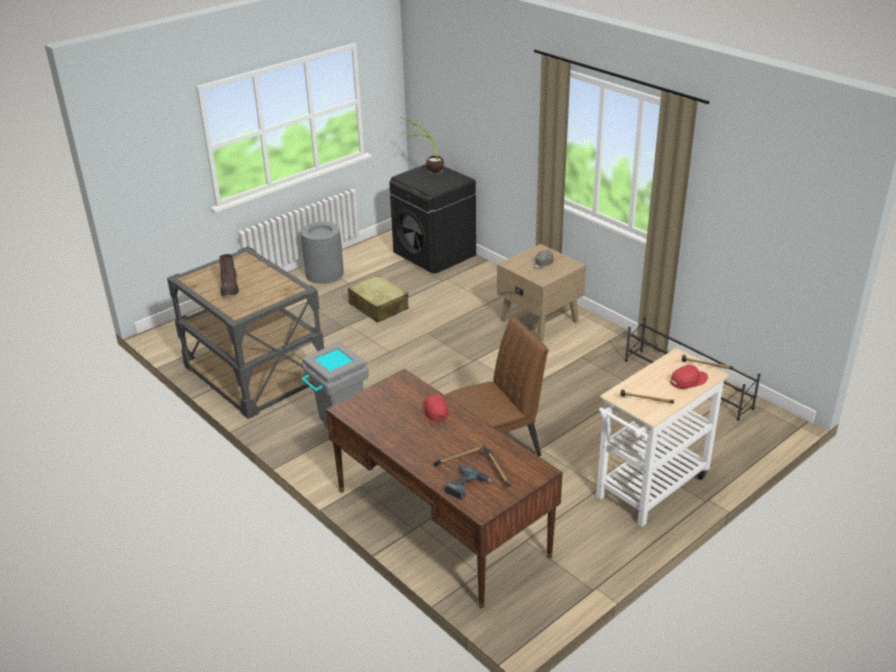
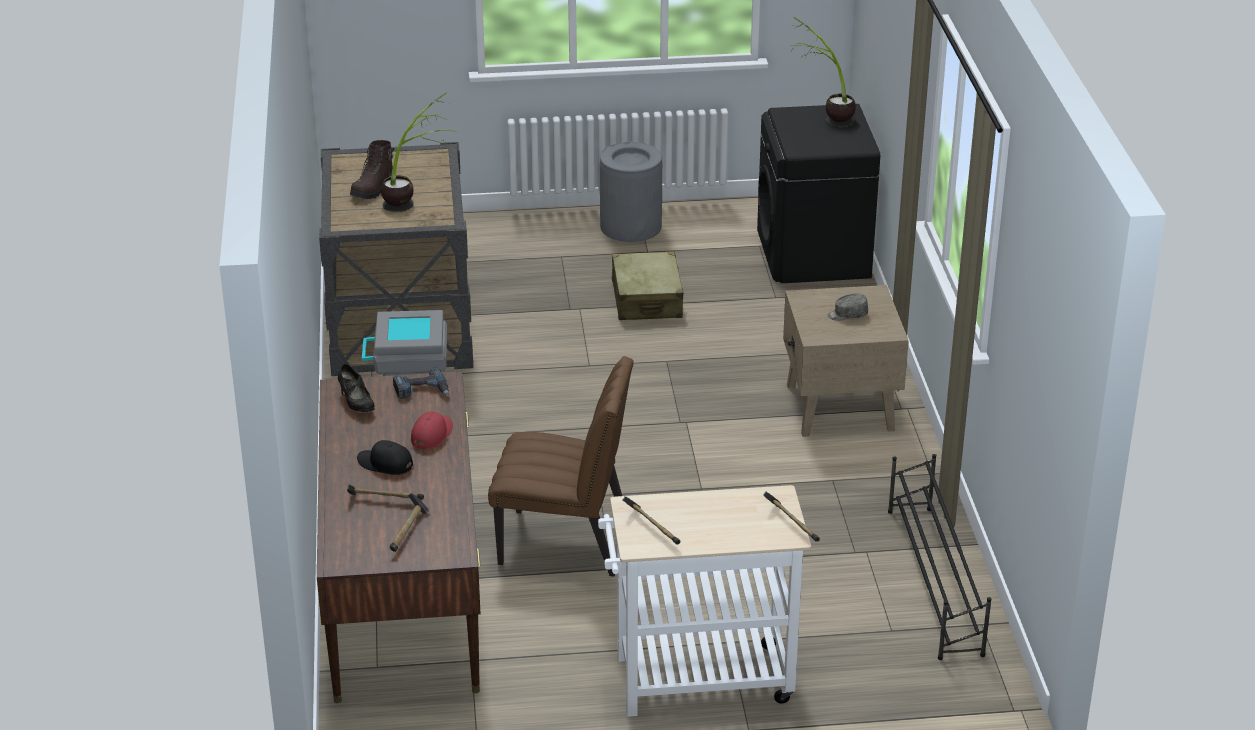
camera: 35 degrees right, 0 degrees up
(264, 284) = (415, 200): none -> potted plant
(367, 413) = (356, 403): none -> black shoe
(431, 439) = (385, 464): none -> black cap
(467, 486) = (356, 531): power drill -> power drill (422, 391)
(688, 381) = (745, 530): red cap -> none

